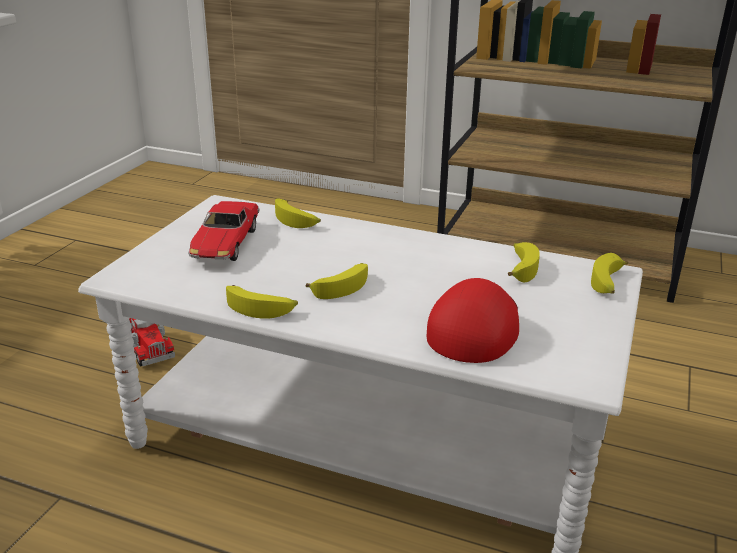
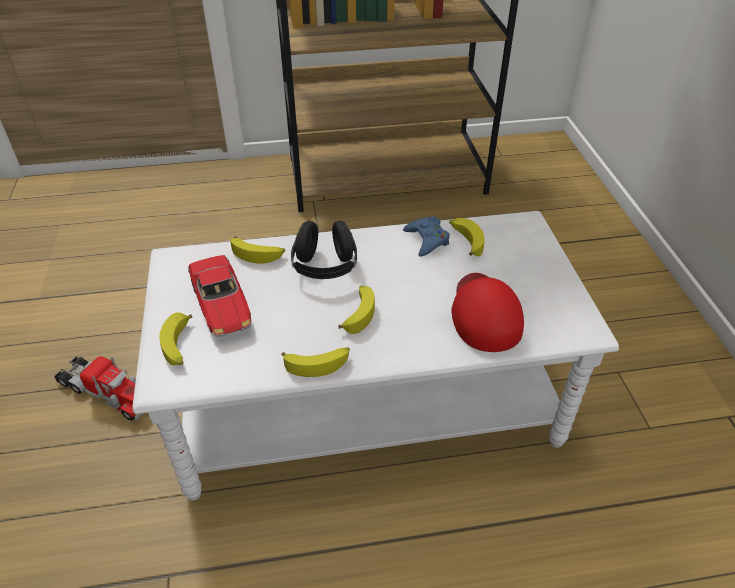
camera: 30 degrees left, 15 degrees up
(348, 246) = (325, 267): none -> black headphones
(477, 255) = (427, 240): none -> blue game controller
(608, 283) = (532, 234): banana -> banana (179, 346)

